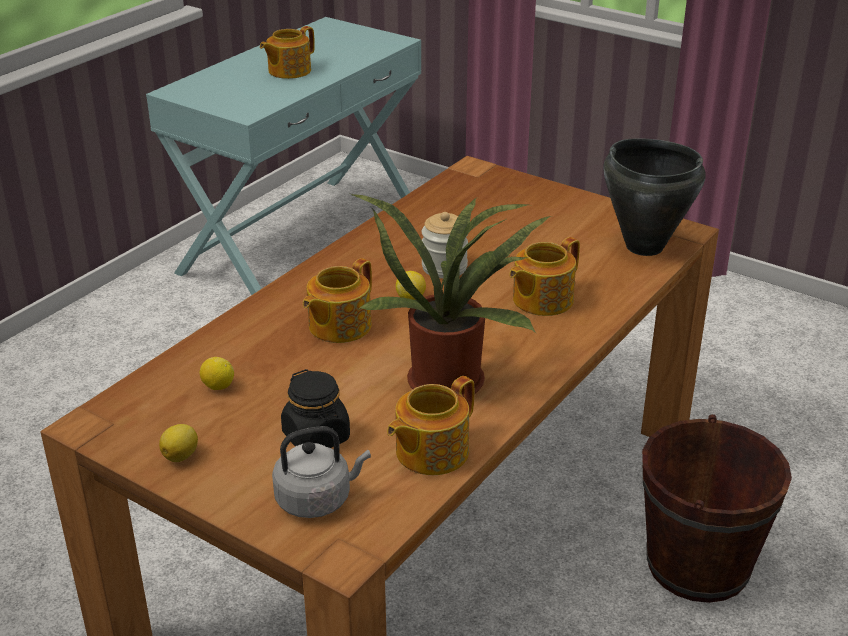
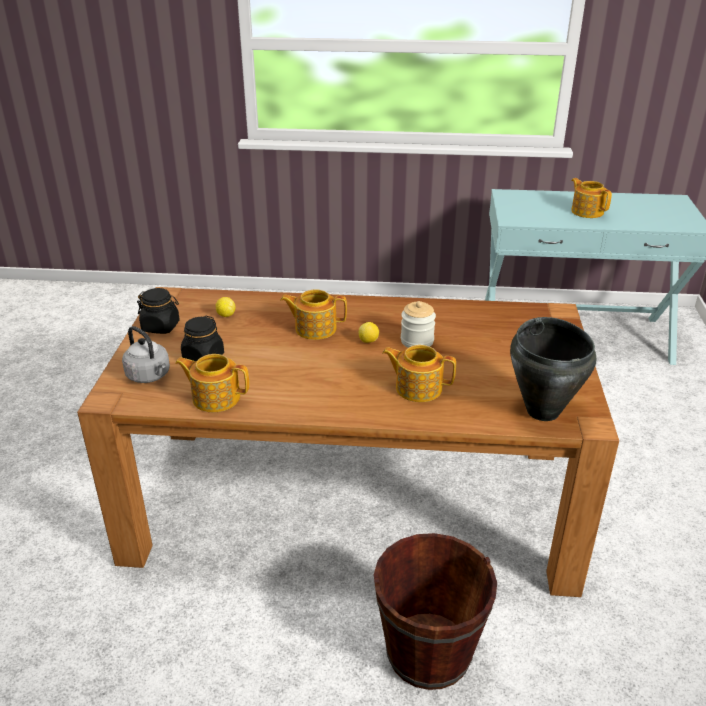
camera: 60 degrees right, 0 degrees up
(181, 456) = (161, 327): lemon -> black jar
(288, 71) = (587, 211): teapot -> teapot turned 45 degrees clockwise
(450, 379) = (293, 382): potted plant -> none

